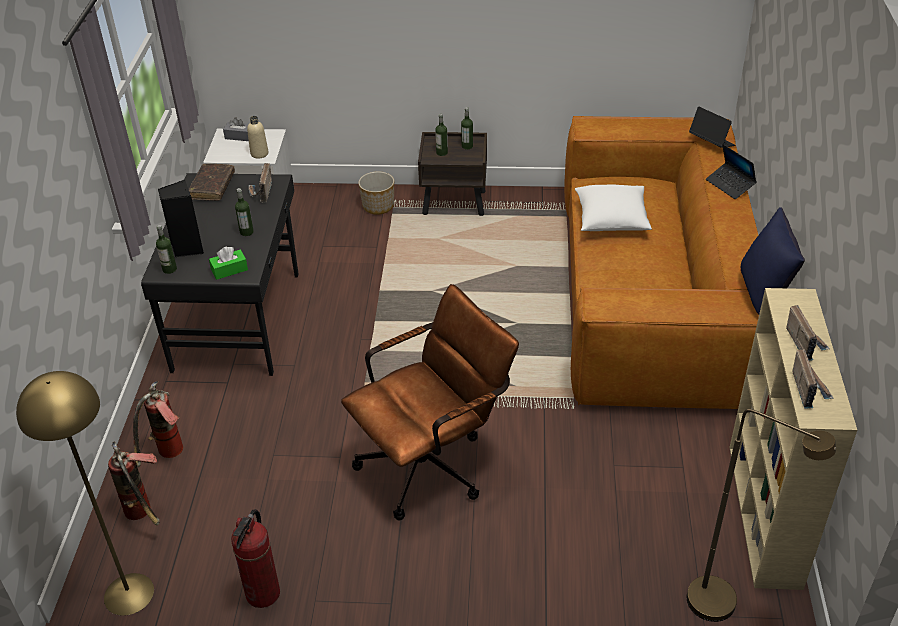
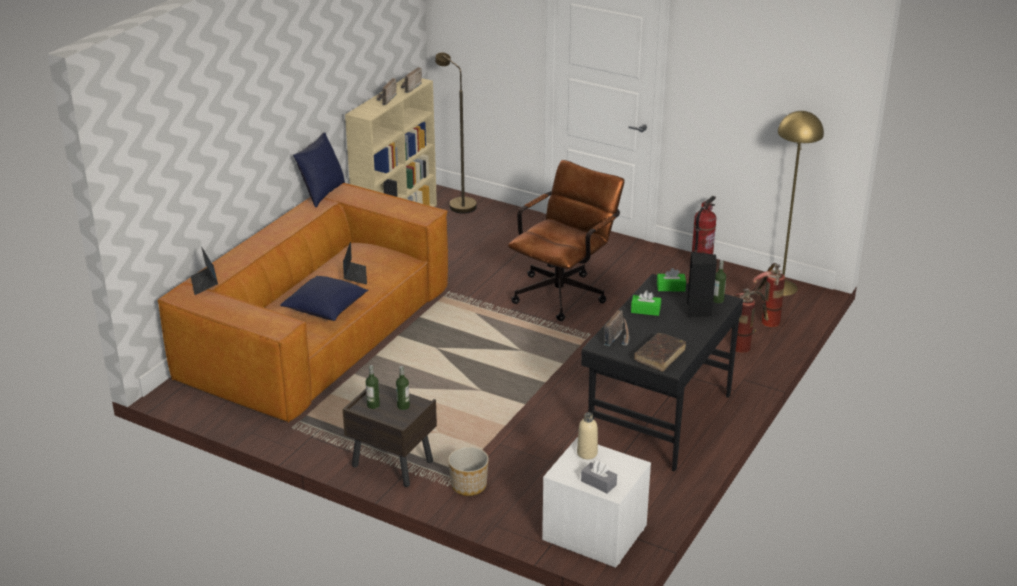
camera: 155 degrees left, 10 degrees down
(246, 232) = (645, 310): bottle -> green tissue box
(433, 463) = (564, 292): brown office chair -> brown office chair turned 135 degrees clockwise
(611, 220) = (326, 309): white pillow -> blue pillow
(730, 185) = (242, 252): laptop -> laptop (355, 276)

